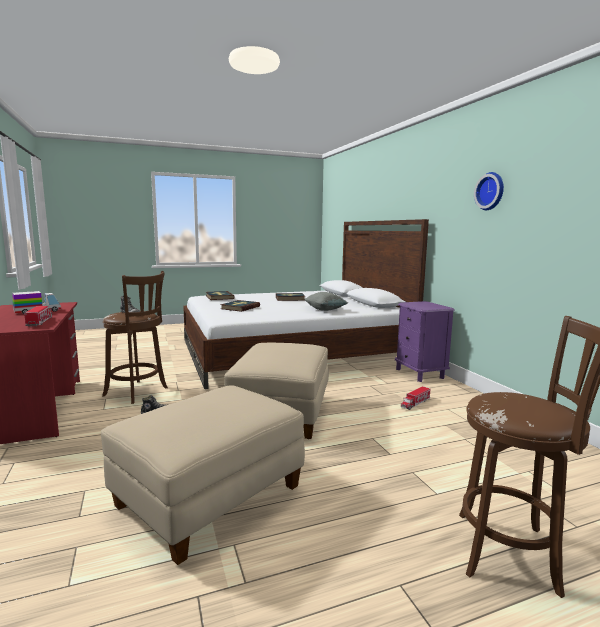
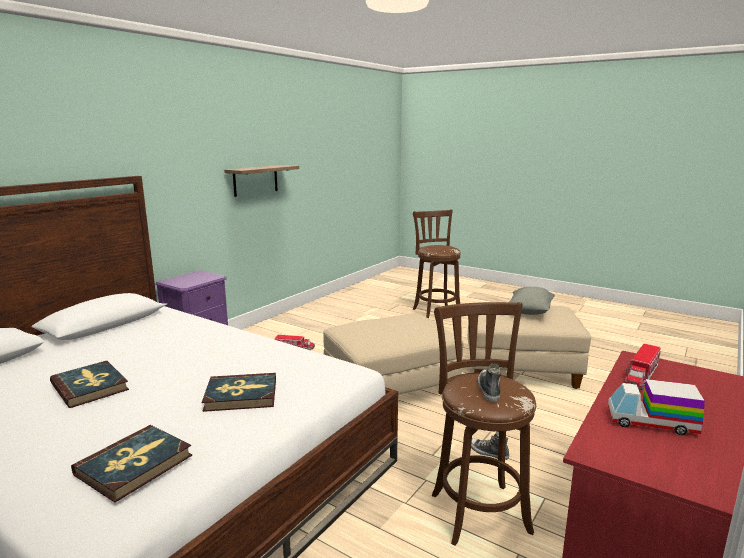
camera: 125 degrees left, 5 degrees up
(325, 310) = (195, 336): grey pillow -> grey pillow (529, 312)
(491, 191) = (212, 143): wall clock -> none
(534, 234) = (255, 180): none -> shelf

